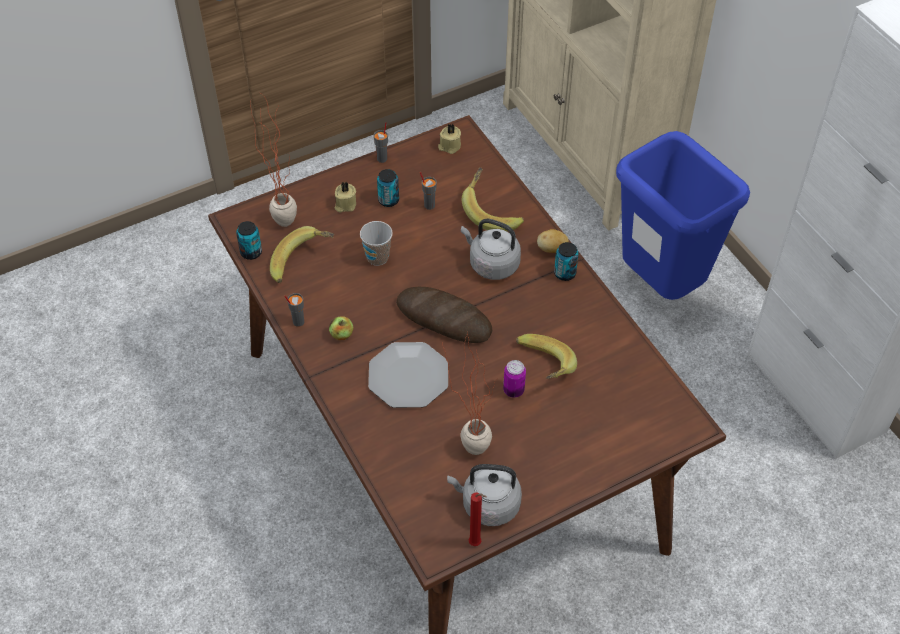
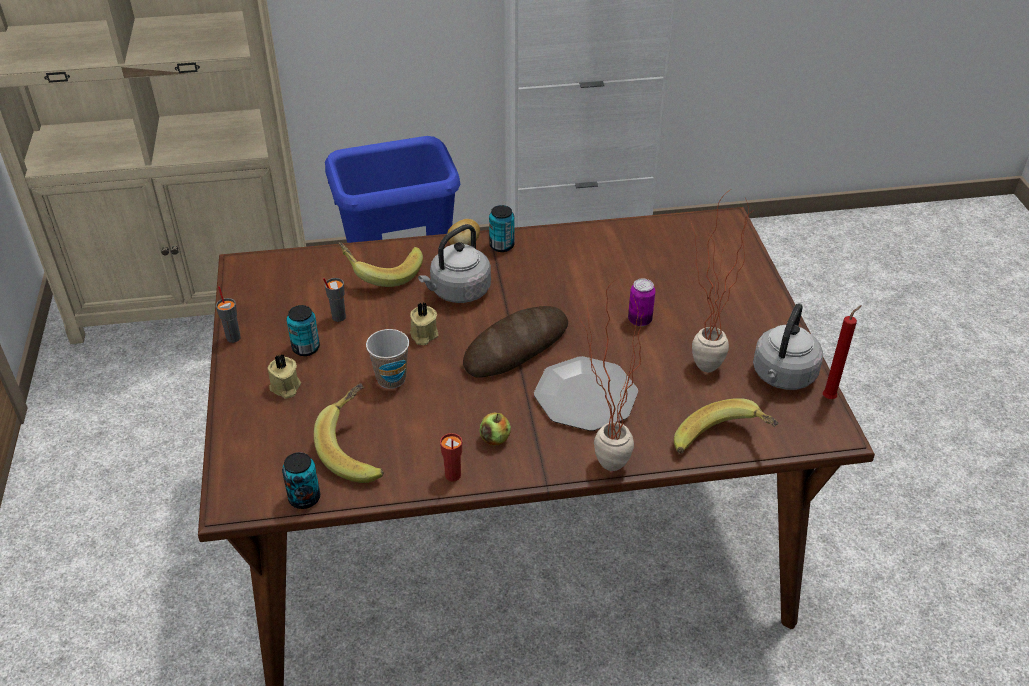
camera: 70 degrees left, 10 degrees down
(283, 216) = (262, 450): potted plant -> potted plant (599, 464)
(298, 322) = (452, 476): grey cup -> red cup
(449, 146) = (258, 279): beige candle -> beige candle (423, 335)
(542, 369) = (620, 293): banana -> banana (723, 445)

